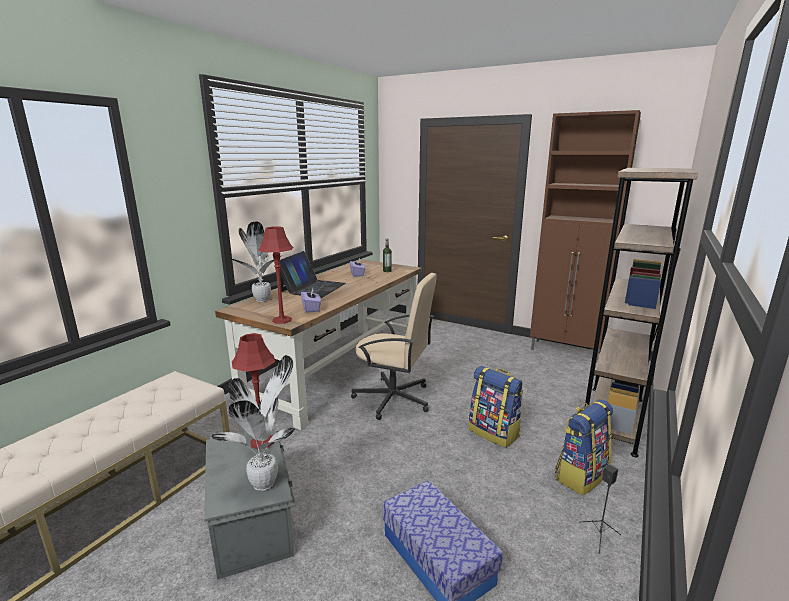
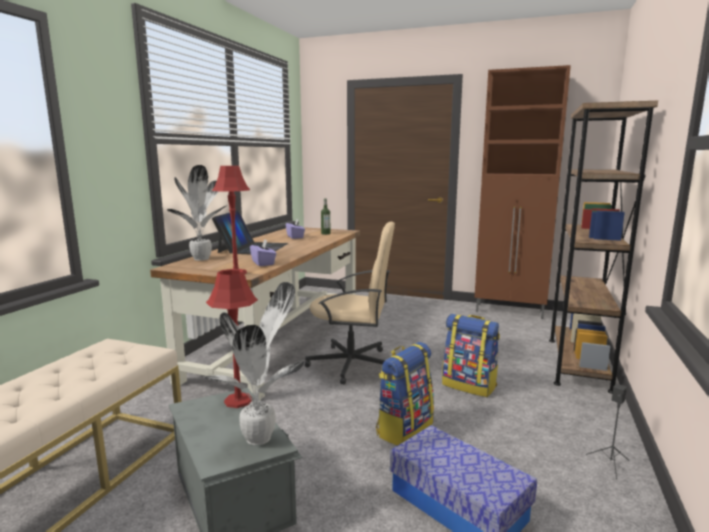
camera: 10 degrees left, 5 degrees down
(580, 475) = (569, 414): backpack -> backpack (404, 429)

